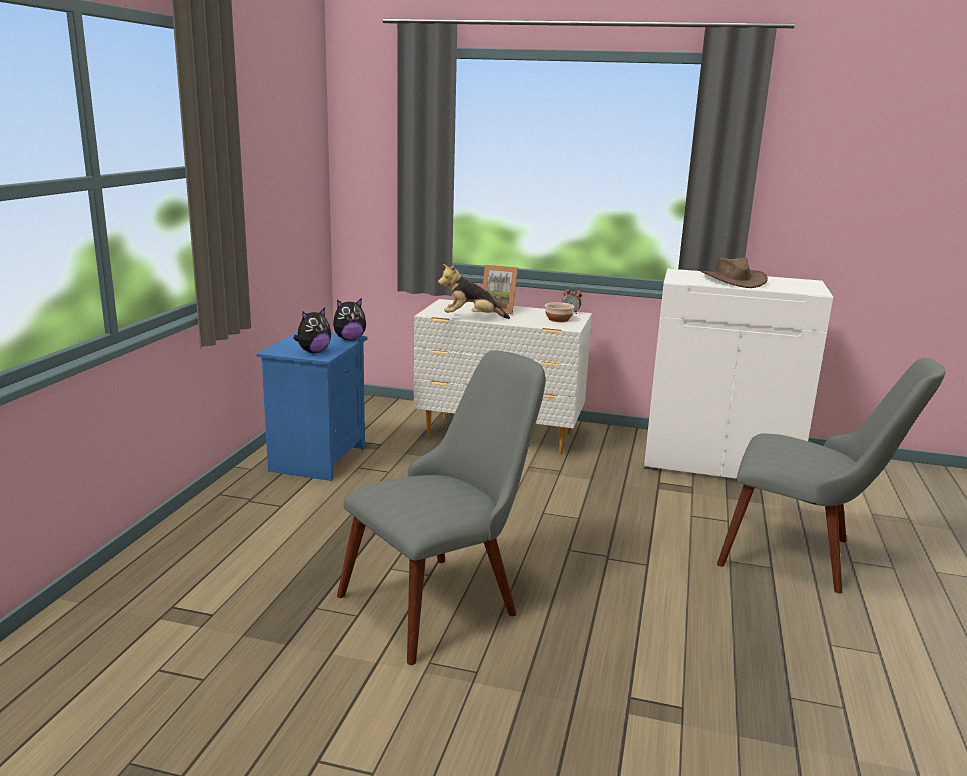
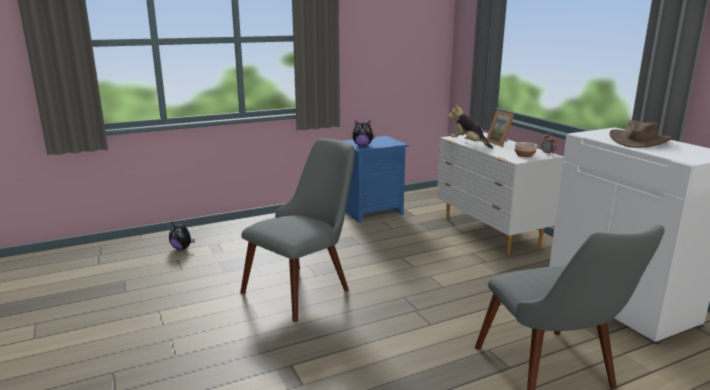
camera: 50 degrees right, 0 degrees up
(349, 339) = (395, 144): plush toy -> plush toy (182, 248)
(445, 597) = (305, 286): grey chair -> grey chair turned 60 degrees counterclockwise

